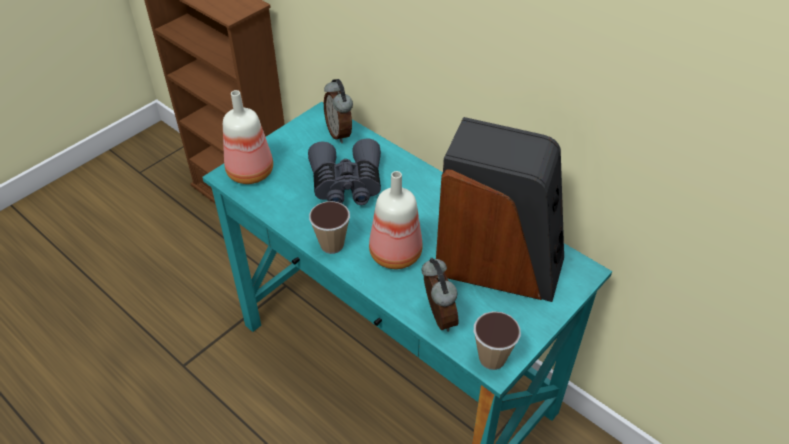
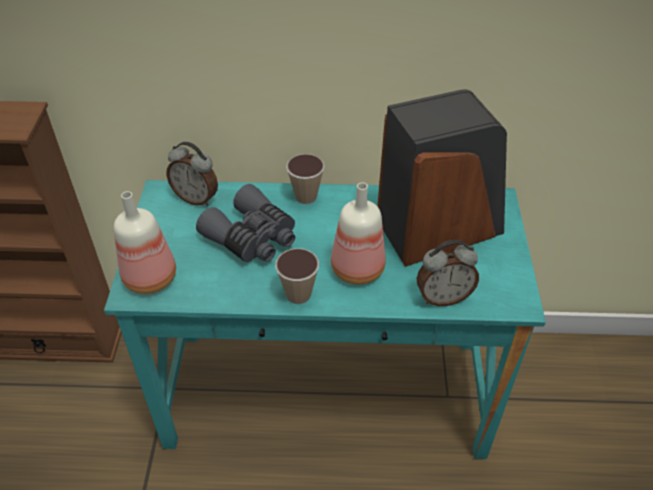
camera: 40 degrees left, 0 degrees up
(437, 317) = (443, 297): alarm clock -> alarm clock turned 135 degrees clockwise
(492, 358) = (512, 300): cup -> cup (306, 196)

